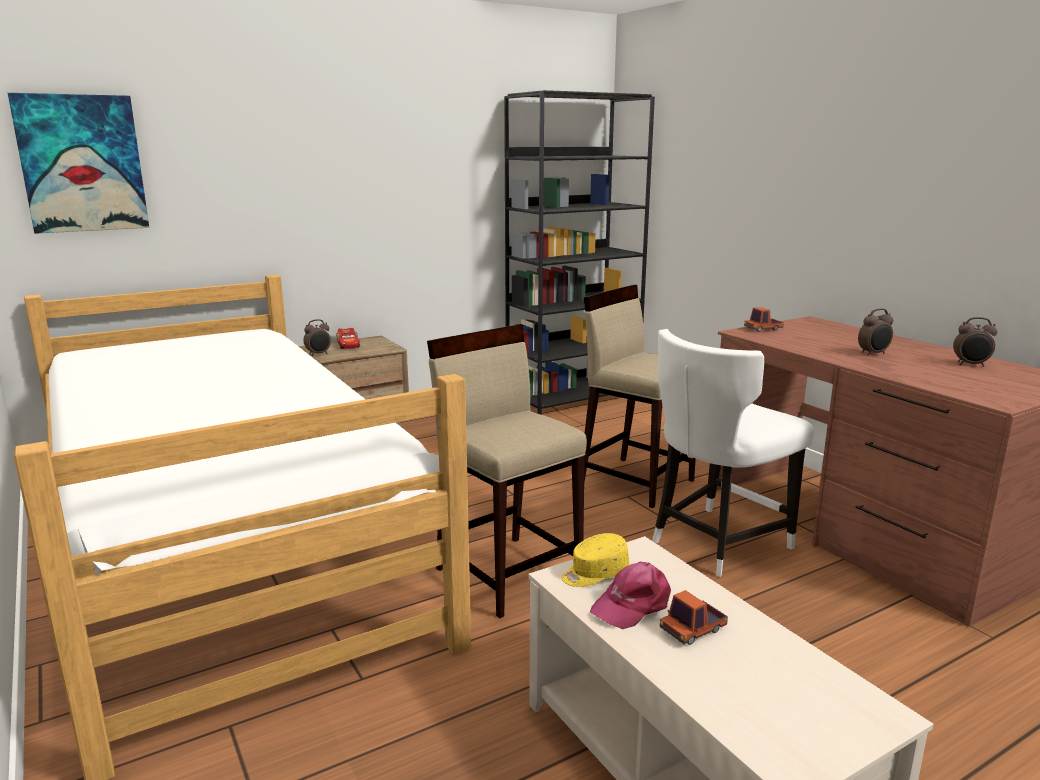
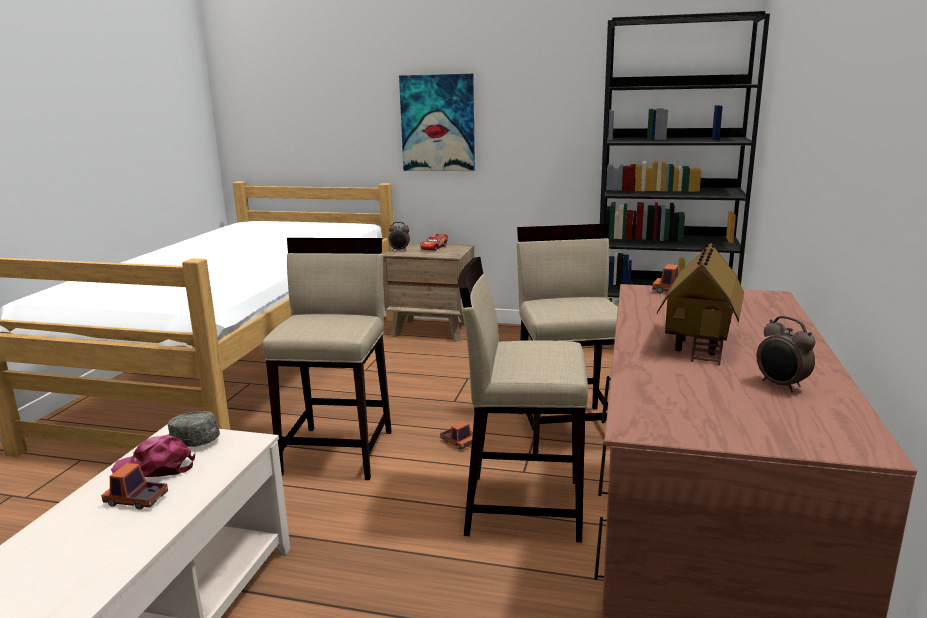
camera: 45 degrees right, 0 degrees up
(82, 164) = (272, 95): picture -> picture (438, 123)
(584, 523) = (457, 442): none -> toy truck
(594, 574) = (190, 441): yellow cap -> grey cap
(715, 543) = (522, 506): white chair -> beige stool
(873, 354) = (699, 342): alarm clock -> toy house

